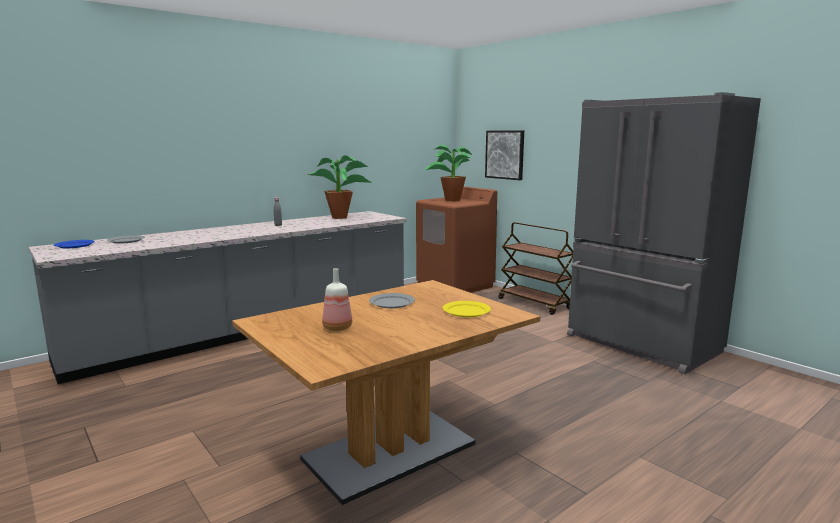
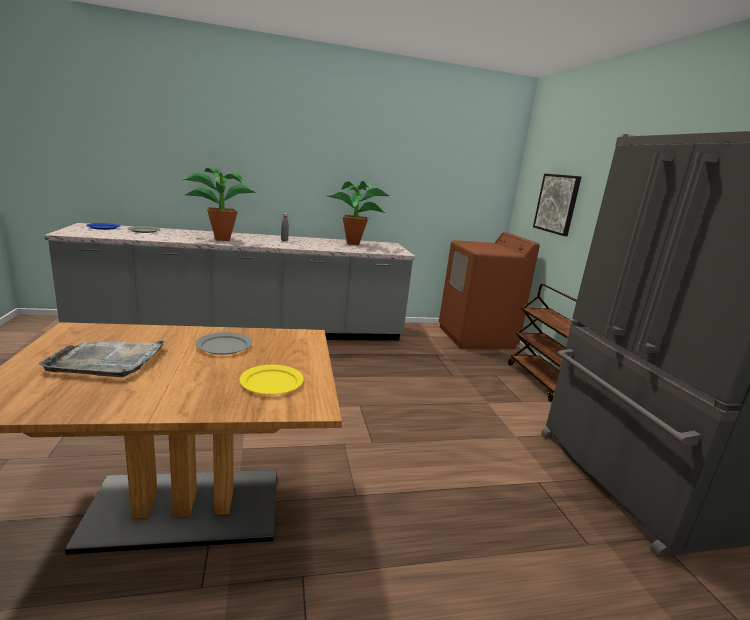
camera: 25 degrees right, 5 degrees up
(336, 328) = (108, 360): bottle -> grey tray
(449, 200) = (484, 246): potted plant -> potted plant (218, 239)

